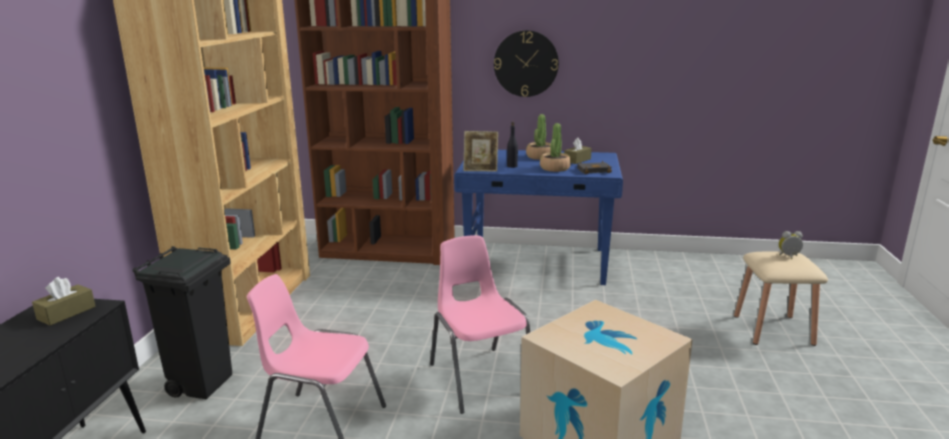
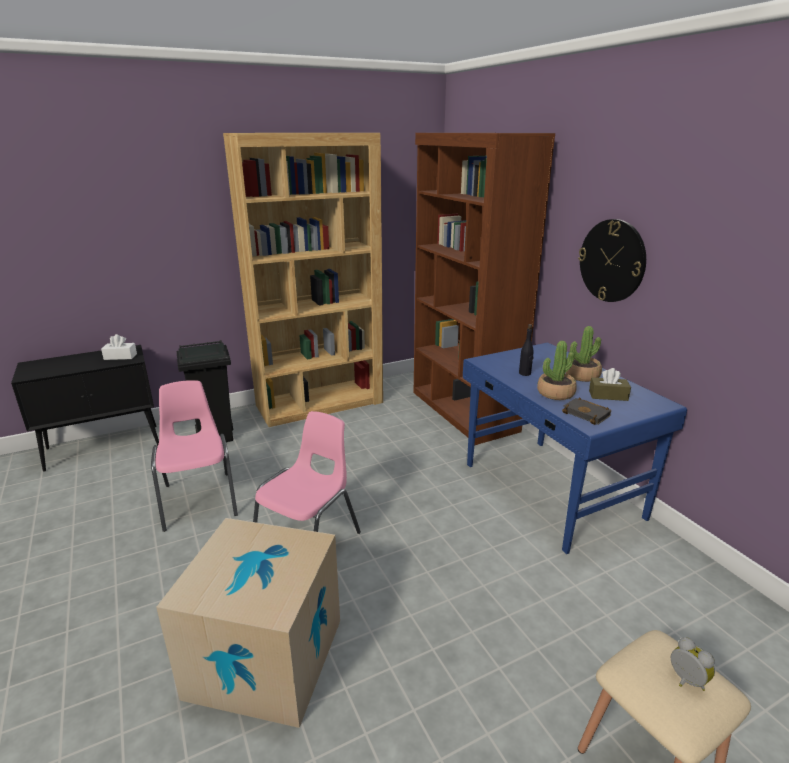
camera: 55 degrees right, 5 degrees up
(66, 313) = (120, 356): brown tissue box -> white tissue box
(480, 169) = (489, 365): picture frame -> none

